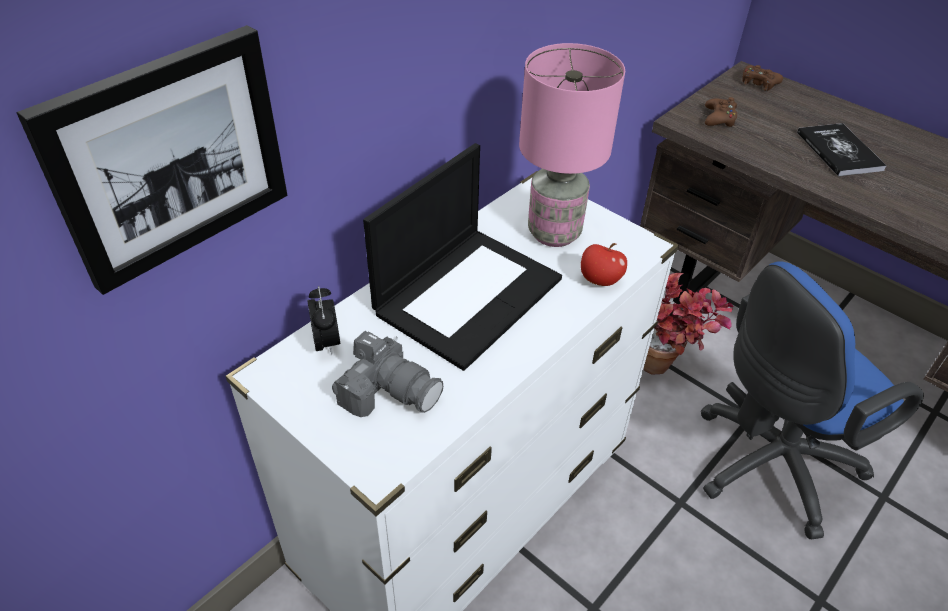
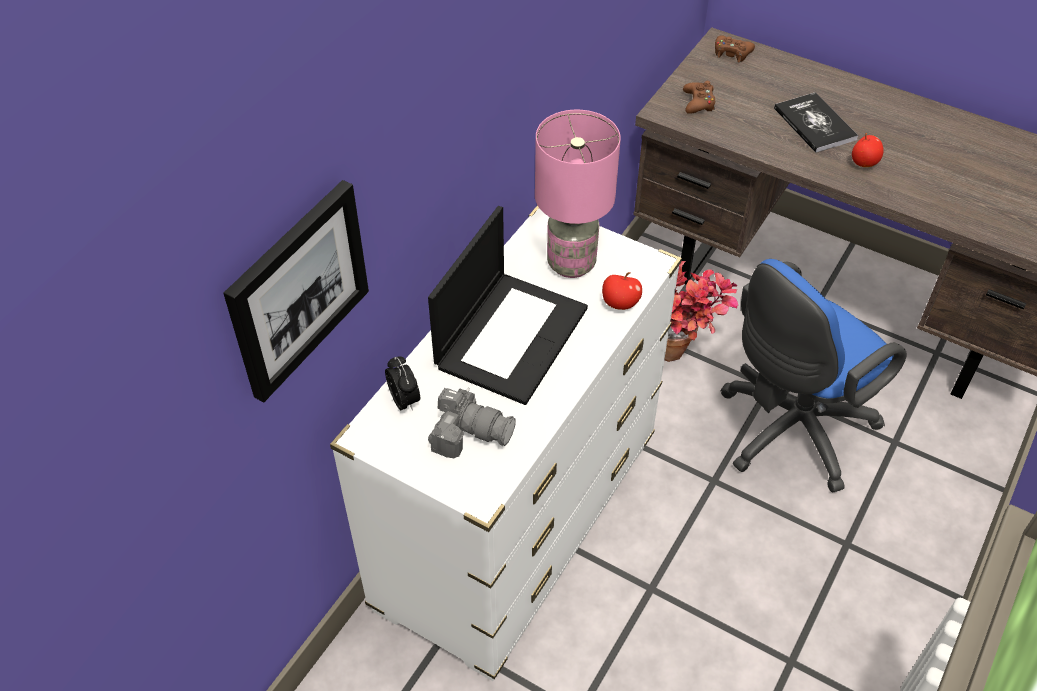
camera: 10 degrees left, 5 degrees up
(891, 192) = (864, 163): none -> apple

